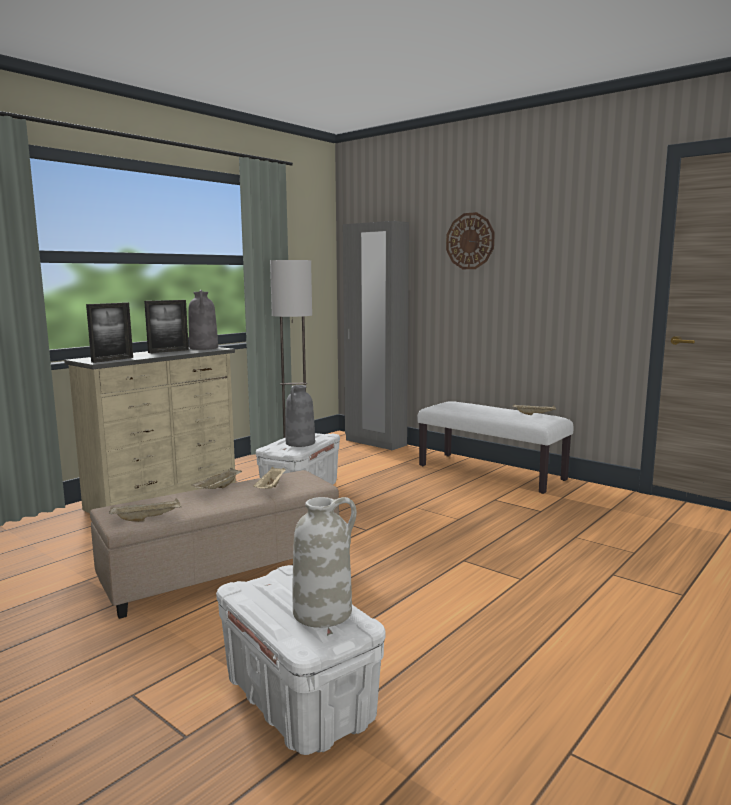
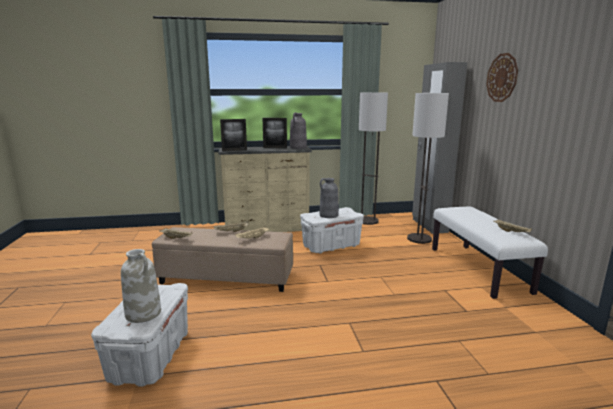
camera: 40 degrees right, 5 degrees up
(389, 459) = (419, 239): none -> floor lamp

